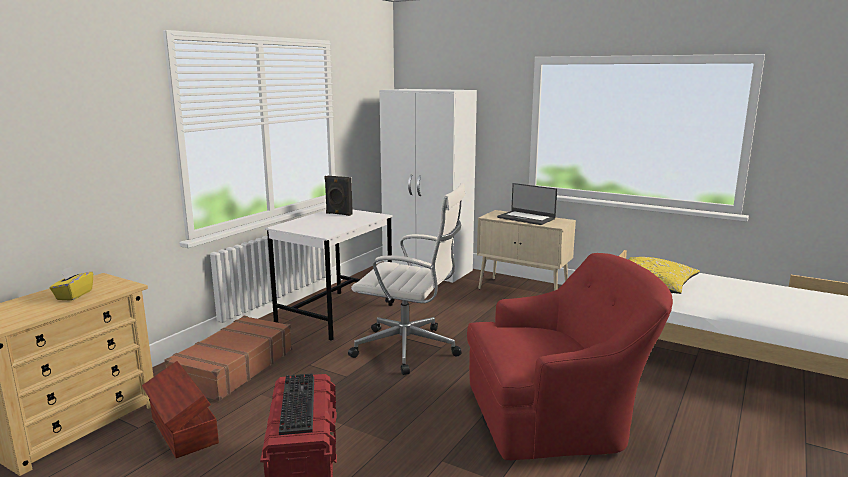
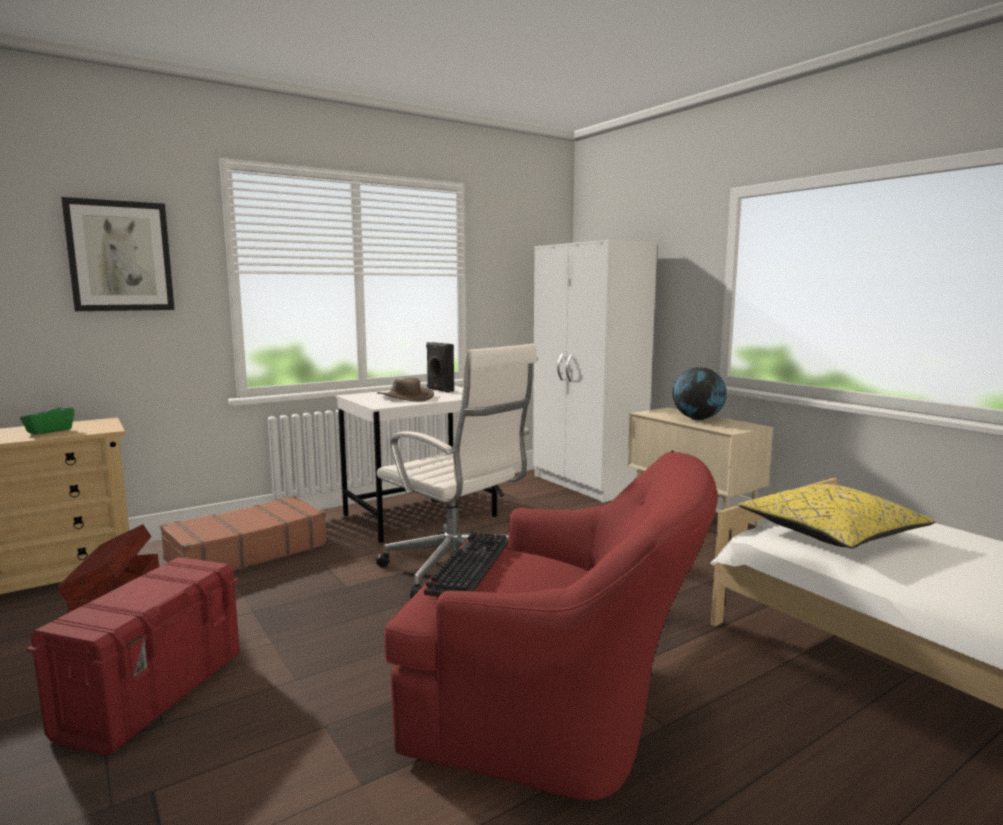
camera: 25 degrees right, 5 degrees down
(74, 295) = (49, 431): yellow tissue box -> green tissue box
(94, 126) = (120, 256): none -> picture
(296, 404) = (140, 590): keyboard -> keyboard (468, 566)
(326, 224) = (405, 397): none -> brown hat
(526, 218) = (698, 419): laptop -> globe

